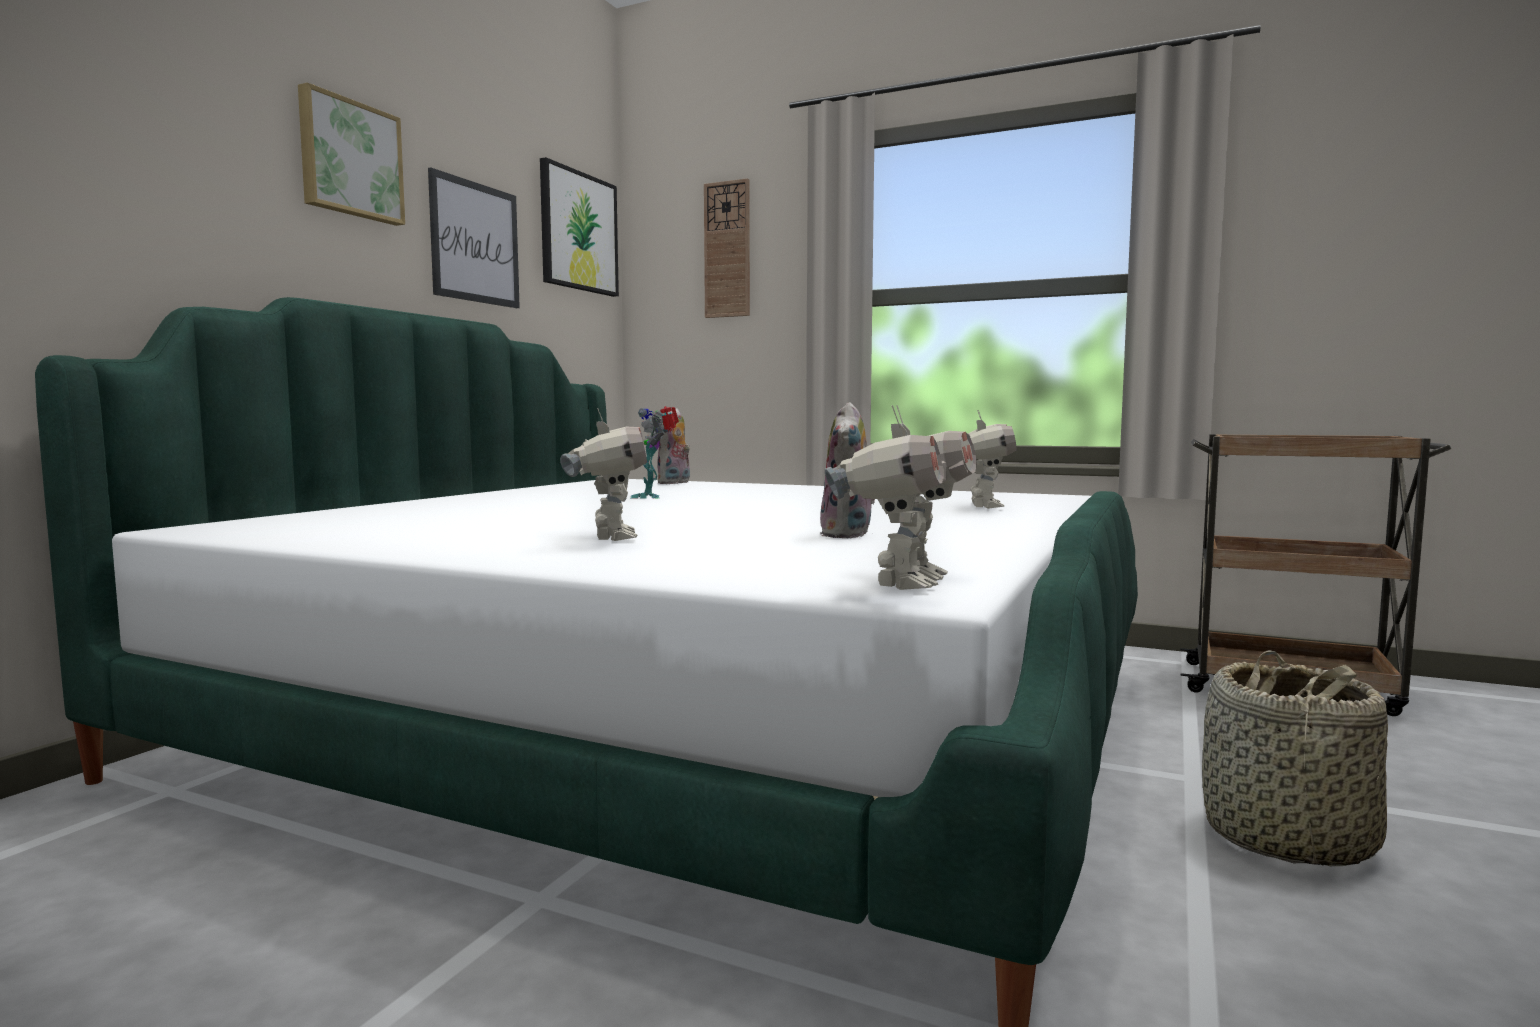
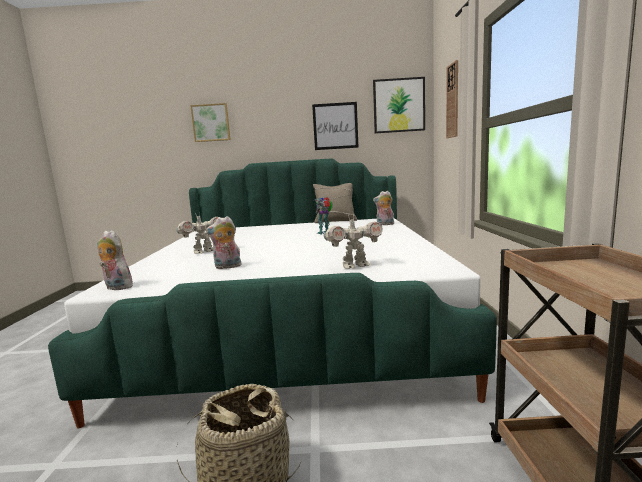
camera: 65 degrees right, 5 degrees up
(350, 159) = (279, 112): picture -> picture (211, 123)
(525, 487) = (335, 221): none -> beige pillow
(905, 583) = (116, 287): toy robot -> plush toy

